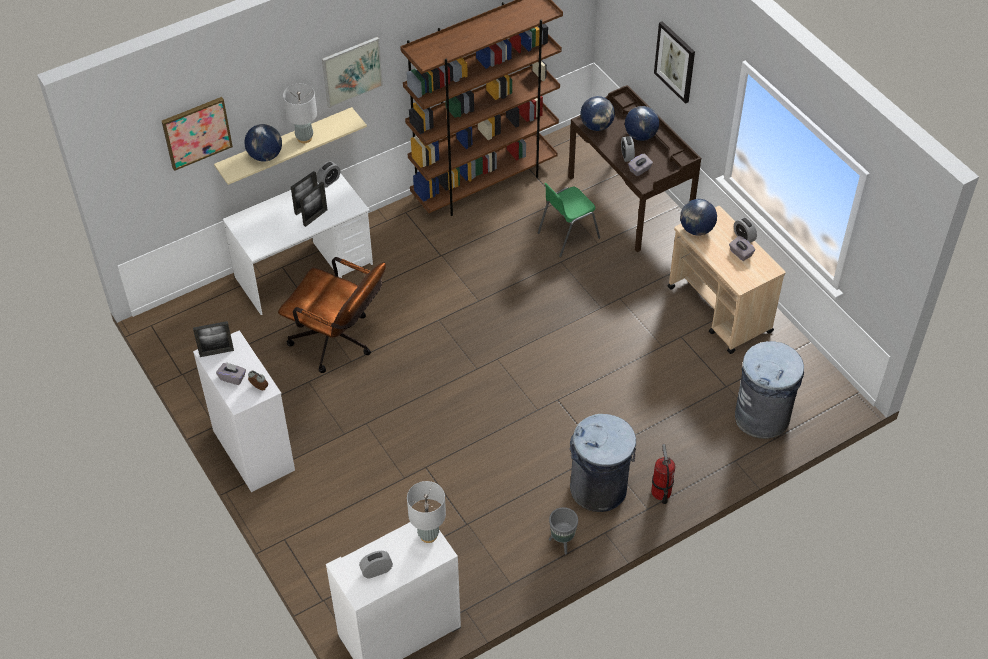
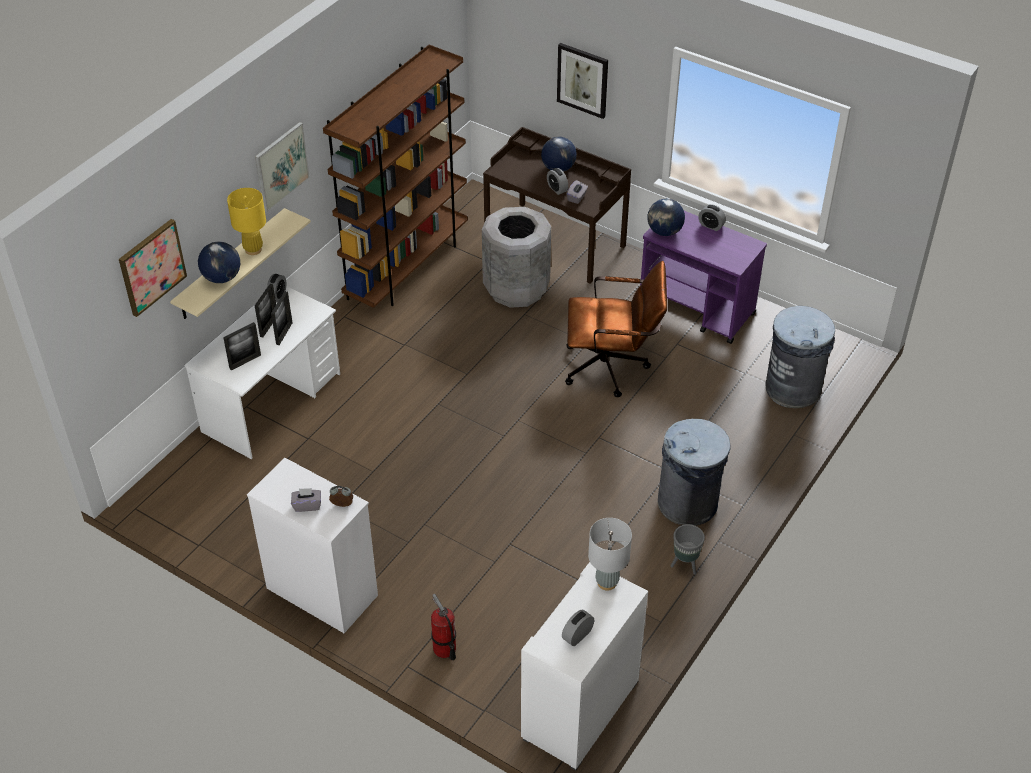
camera: 25 degrees left, 5 degrees down
(216, 352) = (274, 487): picture frame -> picture frame (245, 362)
(304, 138) = (253, 249): grey table lamp -> yellow table lamp
(338, 343) = (349, 458): brown office chair -> brown office chair (612, 367)
(567, 235) = (516, 289): green chair -> grey trash can
(597, 126) = (512, 171): globe -> none
(661, 492) = (746, 486): fire extinguisher -> fire extinguisher (444, 649)
(720, 310) = (697, 310): beige cart -> purple cart
(740, 253) = (717, 240): grey tissue box -> none

